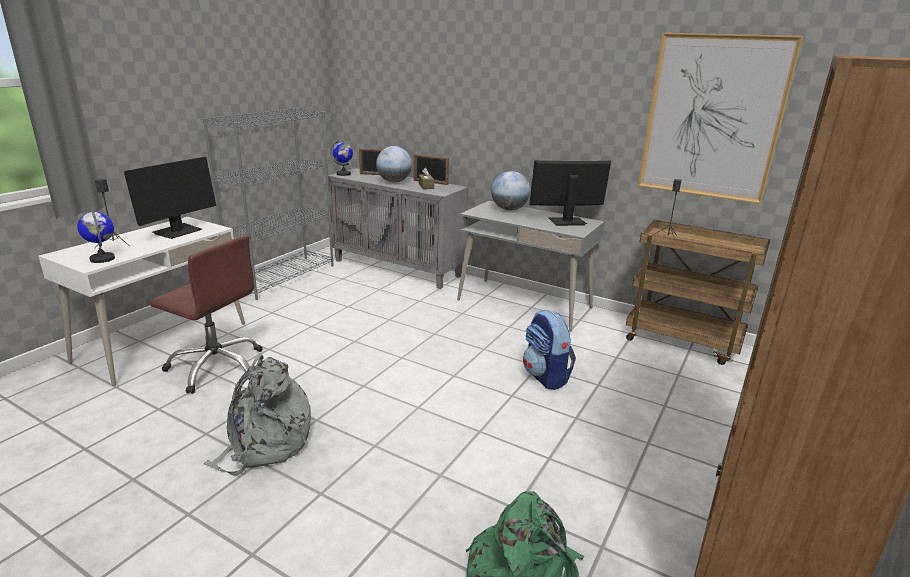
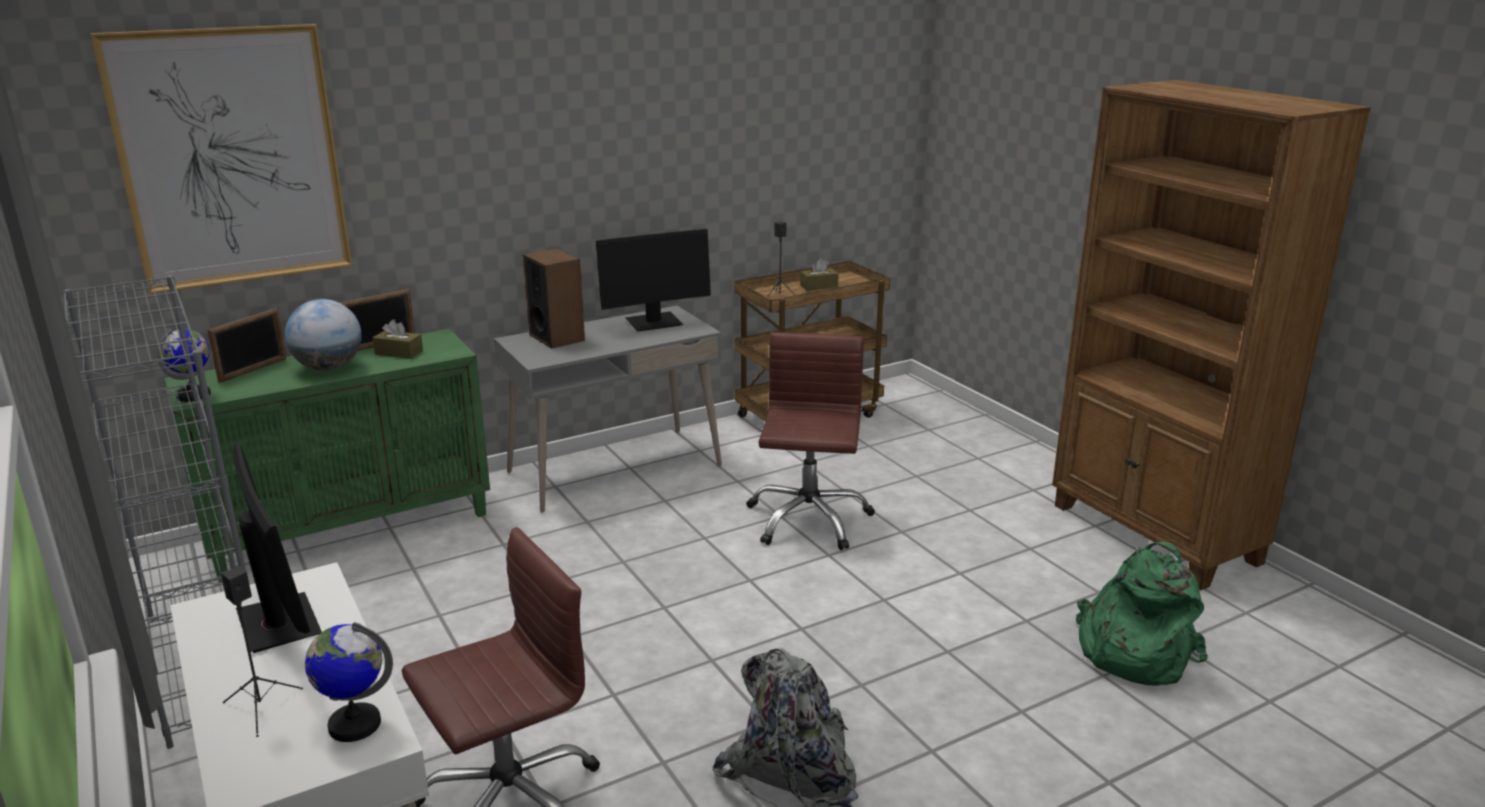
camera: 60 degrees left, 0 degrees up
(398, 268) = (352, 529): grey cabinet -> green cabinet
(509, 209) = (557, 337): globe -> speaker
(546, 376) = (807, 519): backpack -> brown office chair
(566, 222) = (654, 323): monitor -> monitor turned 135 degrees counterclockwise
(712, 118) = (771, 138): picture -> picture (231, 158)
(713, 244) = (819, 286): none -> brown tissue box

